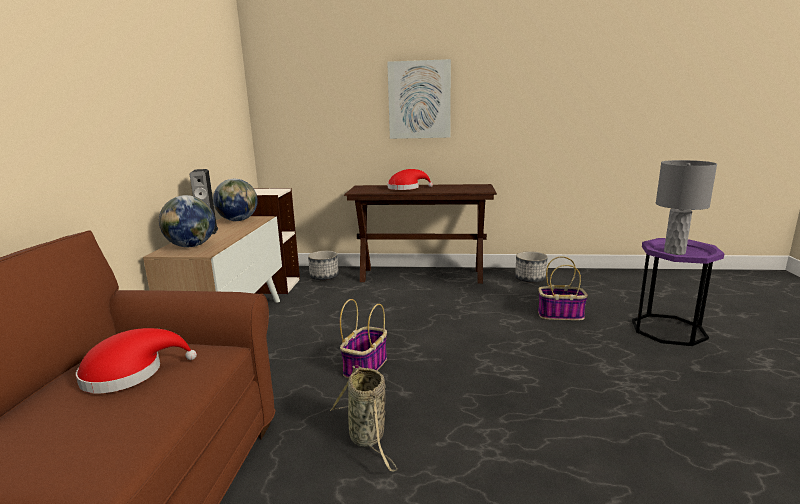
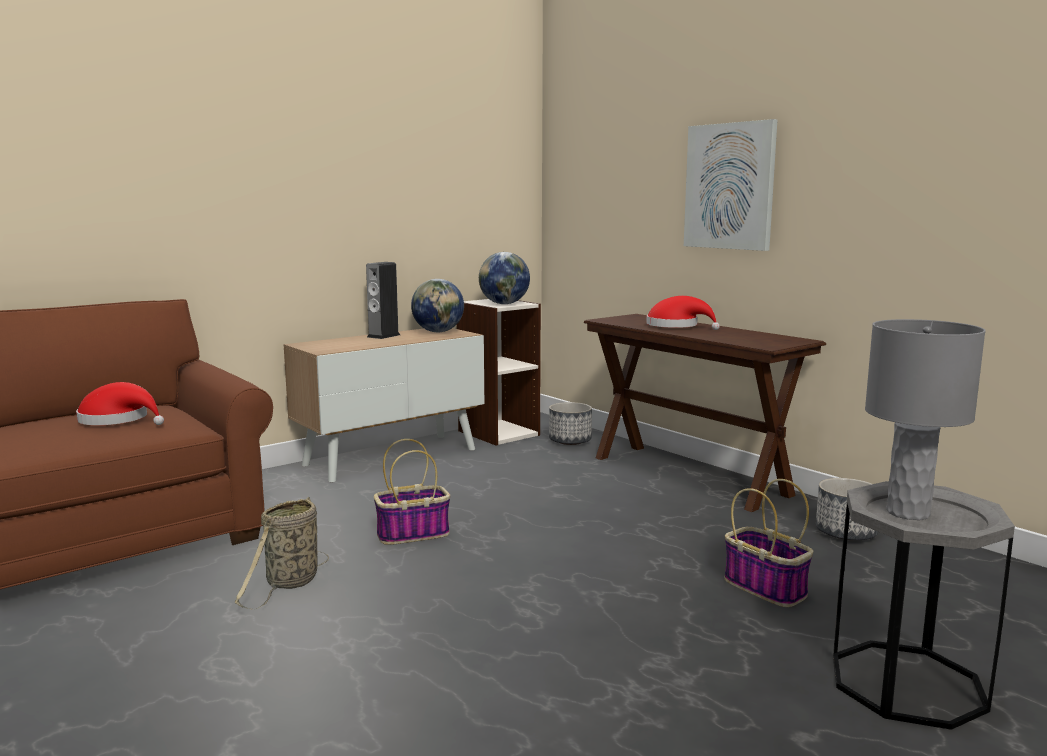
camera: 45 degrees right, 5 degrees down
(191, 246) = (333, 344): globe -> globe (504, 304)
(668, 329) = (907, 683): purple side table -> grey side table

